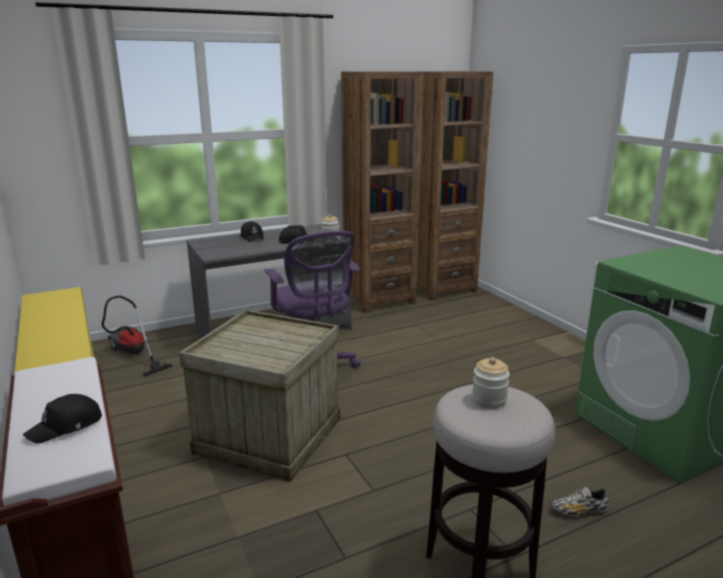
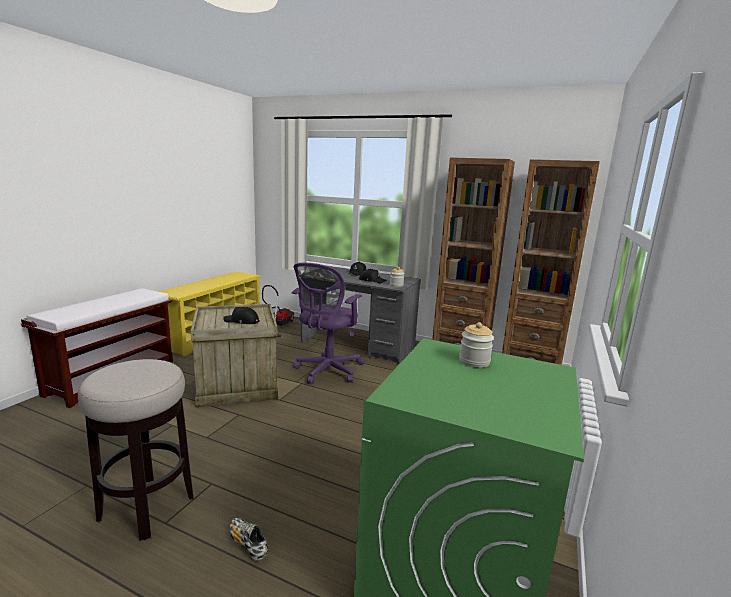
camera: 50 degrees right, 5 degrees down
(66, 426) = (91, 307): black cap -> black cap (241, 321)
(489, 399) = (142, 369): jar -> jar (474, 361)

